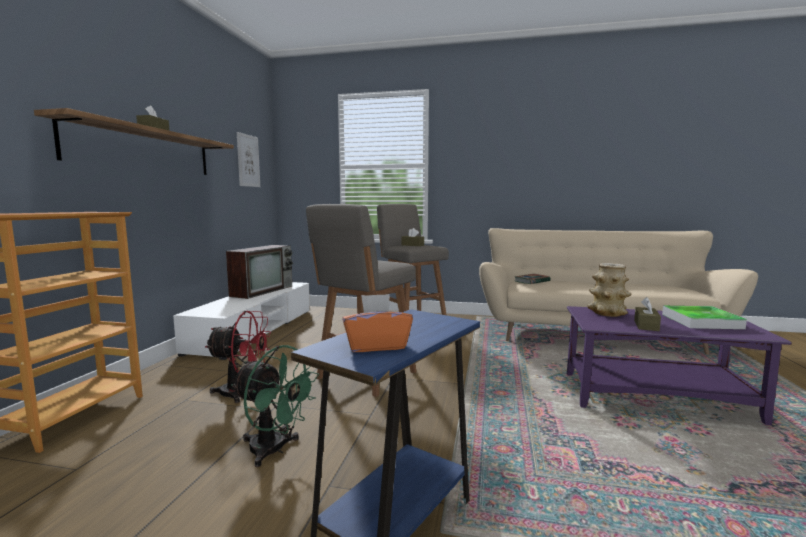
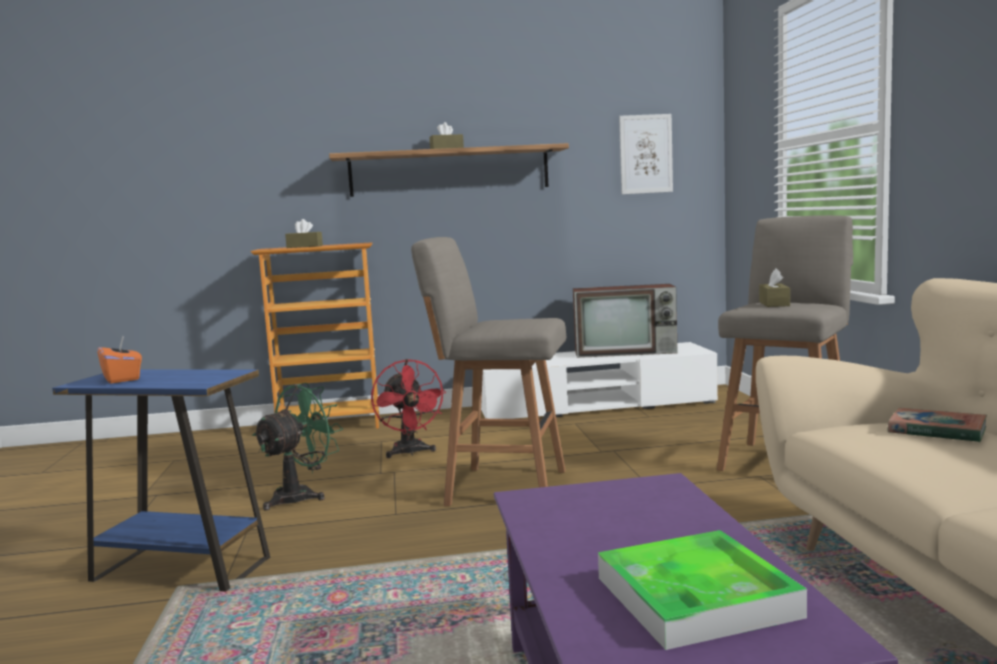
camera: 70 degrees right, 0 degrees up
(274, 450) = (301, 495): green fan -> green fan turned 150 degrees counterclockwise
(607, 313) = (651, 504): vase -> none
(646, 325) = (573, 536): brown tissue box -> brown tissue box (304, 246)

